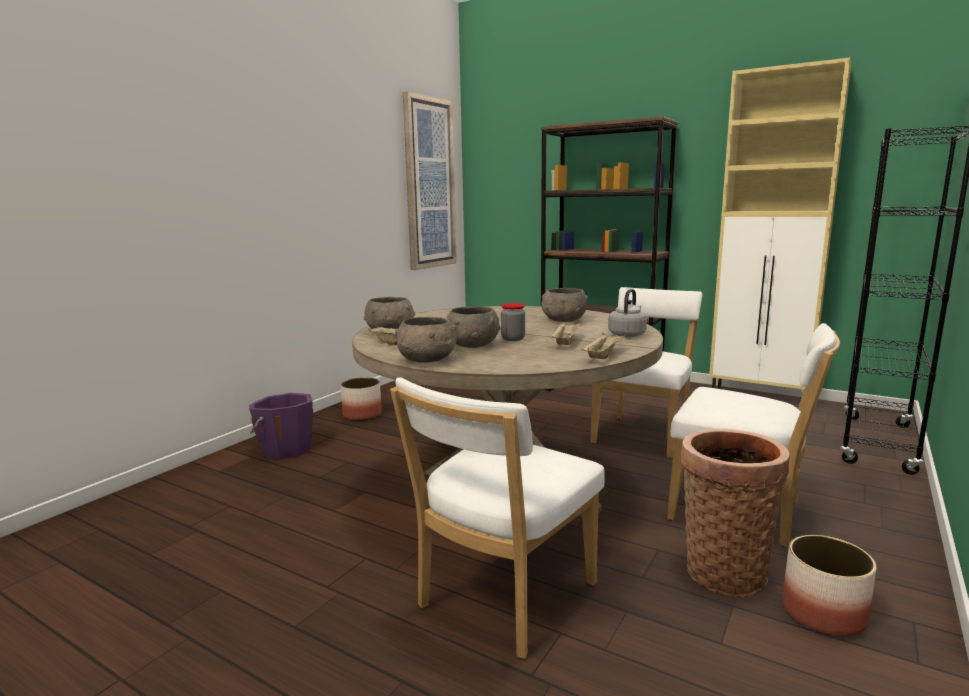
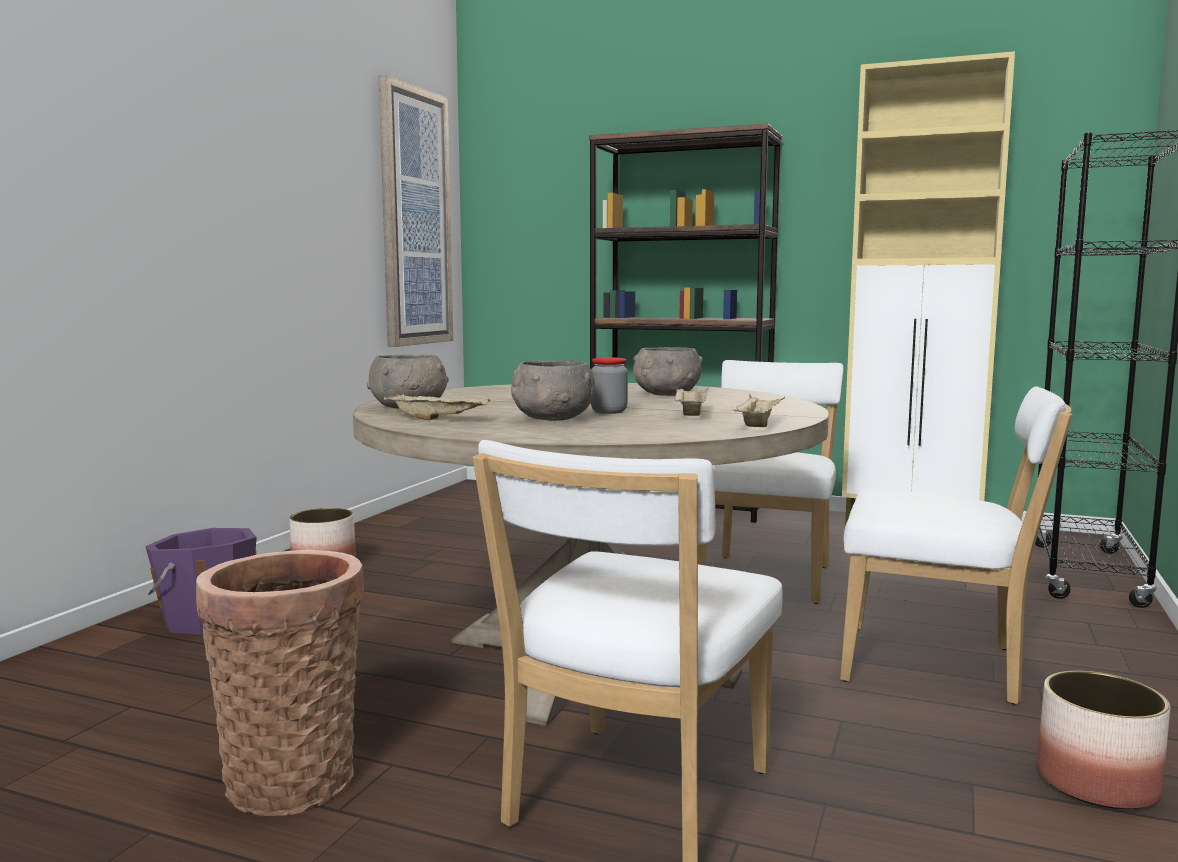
camera: 10 degrees left, 5 degrees down
(427, 360) = (497, 433): grey bowl -> none
(627, 334) = (773, 406): grey kettle -> none
(723, 569) = (942, 739): basket -> basket (292, 777)

